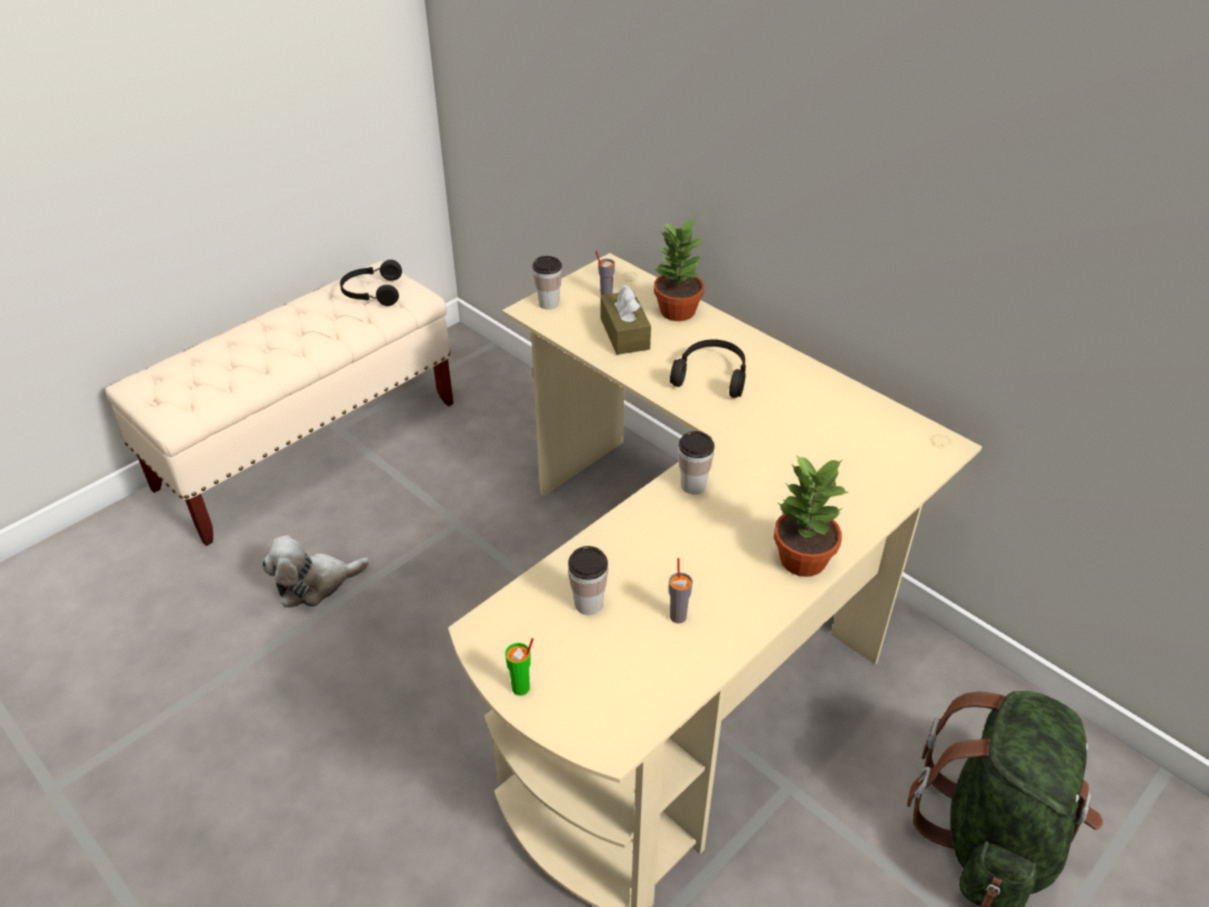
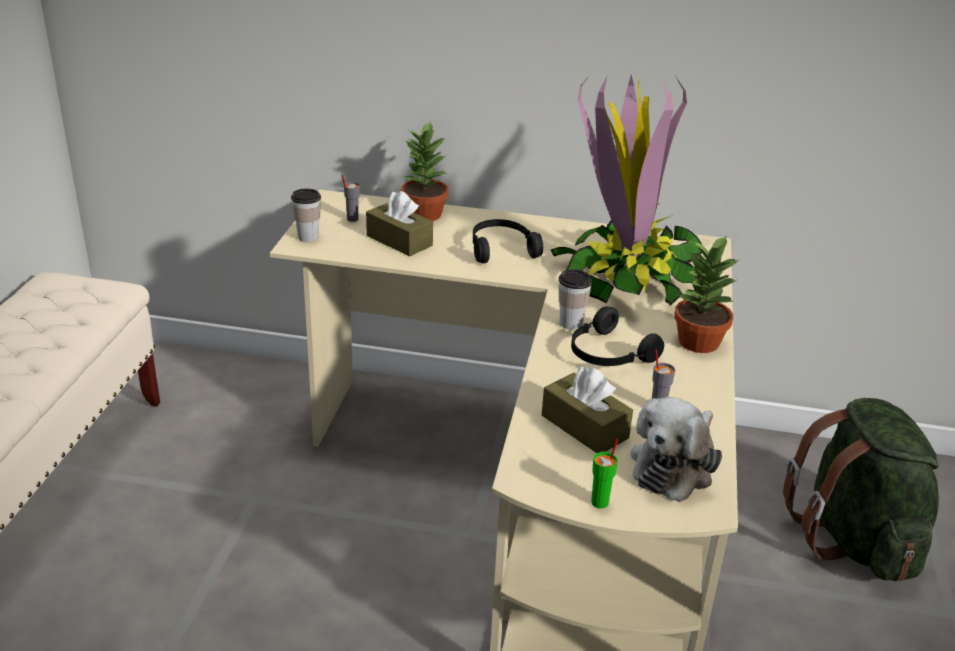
camera: 35 degrees left, 10 degrees down
(315, 584) = (150, 608): plush toy -> plush toy (674, 465)
(372, 292) = (63, 298): black headphones -> black headphones (608, 354)
(588, 604) = (584, 427): cup -> brown tissue box
(811, 450) = (627, 274): none -> potted plant

